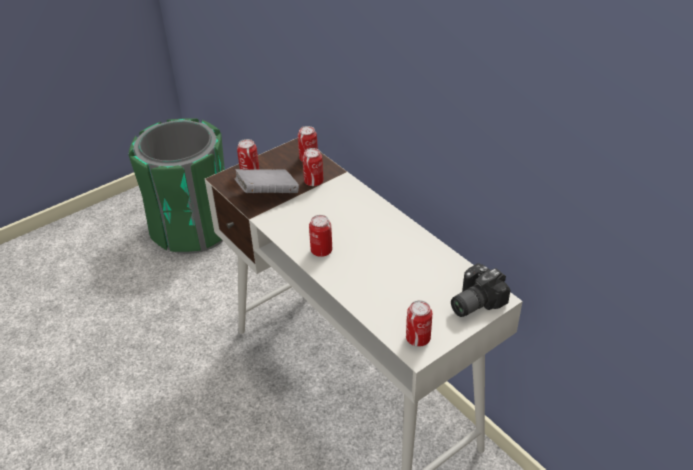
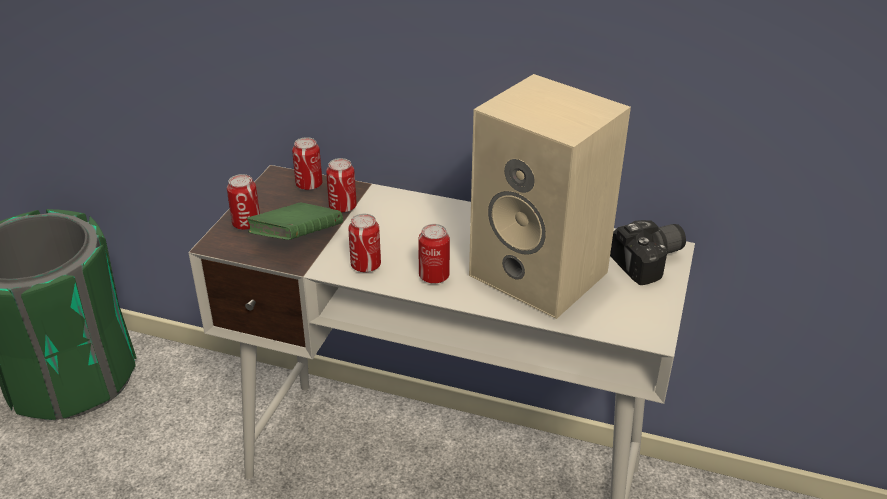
camera: 35 degrees left, 5 degrees down
(267, 193) = (297, 239): grey book -> green book
(390, 278) = (542, 274): none -> beige speaker
(418, 338) = (638, 321): can -> can (365, 265)
(473, 301) = (651, 262): camera -> camera turned 135 degrees counterclockwise

